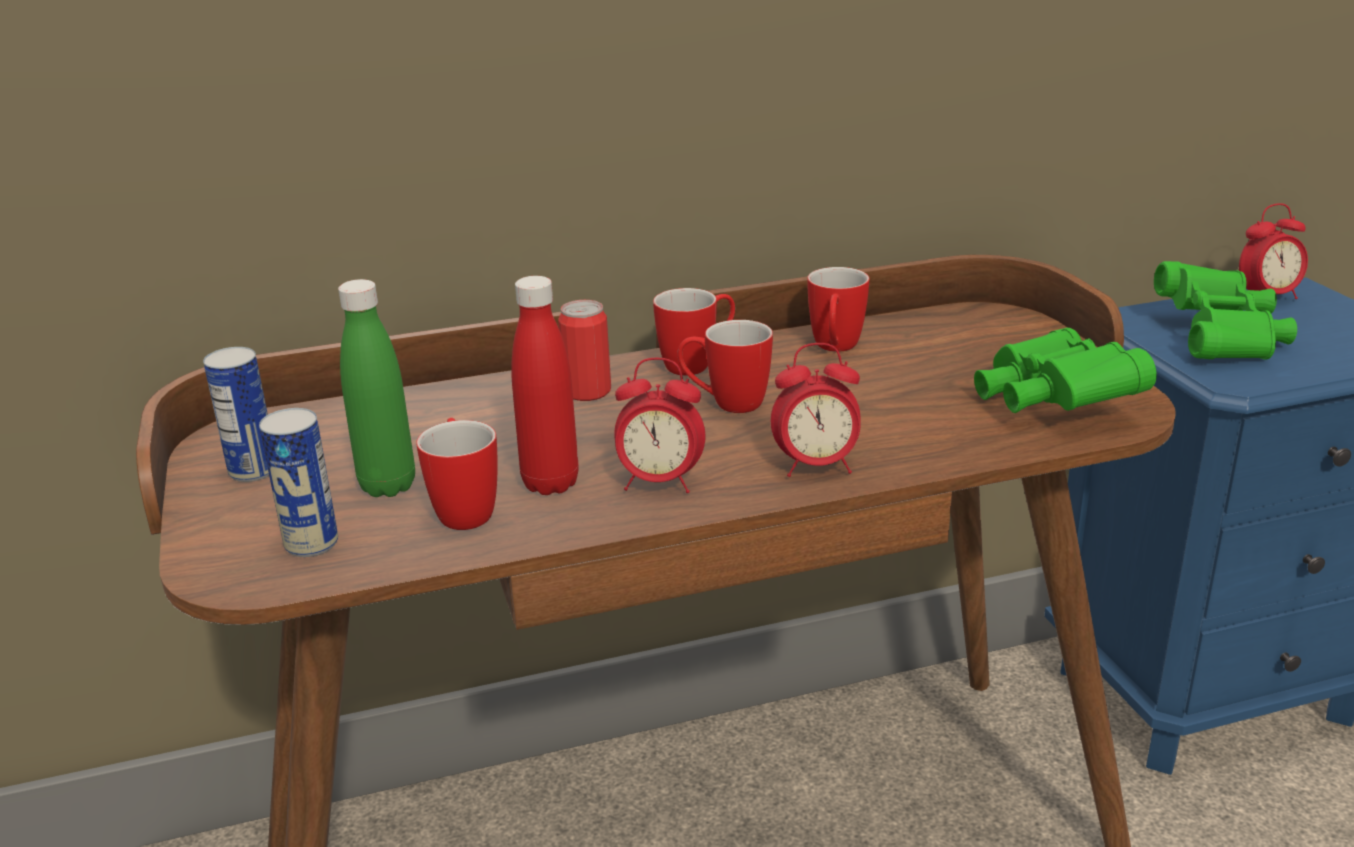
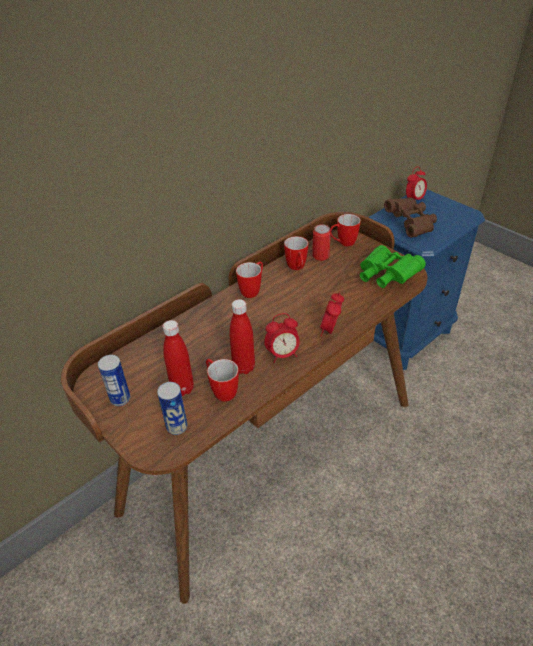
camera: 25 degrees left, 15 degrees up
(388, 486) = (182, 388): green bottle -> red bottle
(587, 391) = (221, 316): can -> can (320, 256)
(725, 404) = (278, 308): mug -> mug (343, 243)
(816, 467) = (330, 330): alarm clock -> alarm clock turned 135 degrees clockwise
(1221, 339) = (411, 224): green binoculars -> brown binoculars

